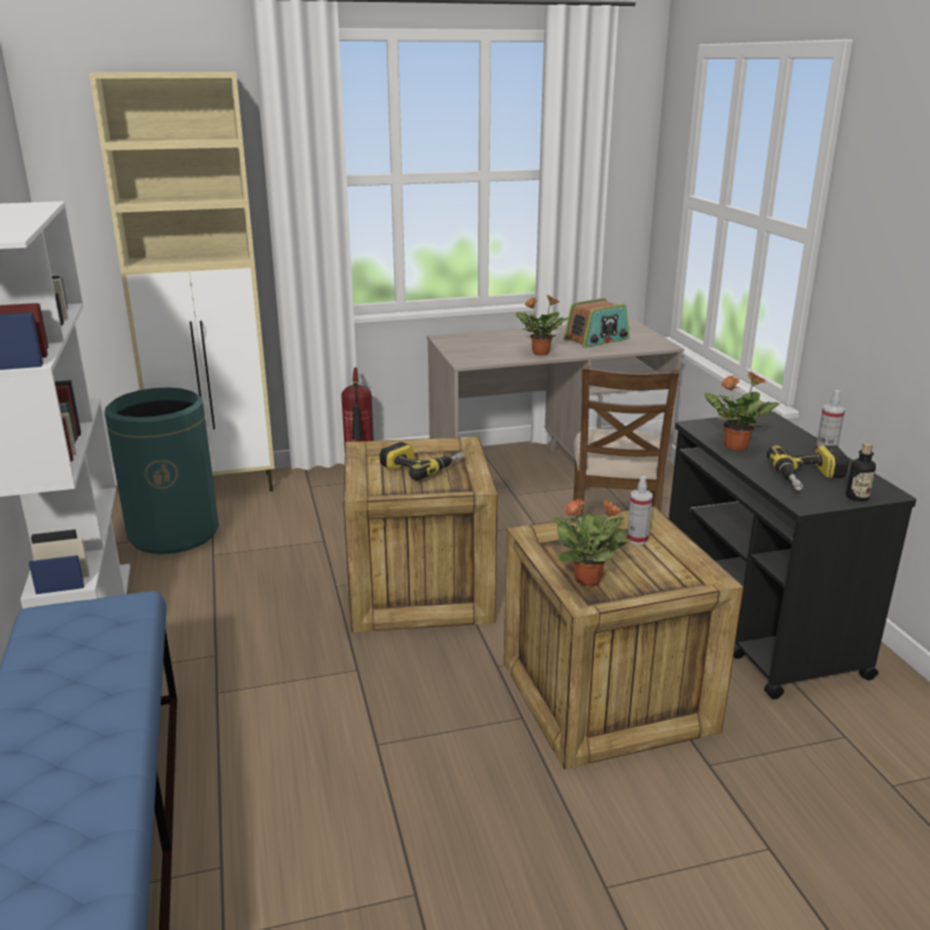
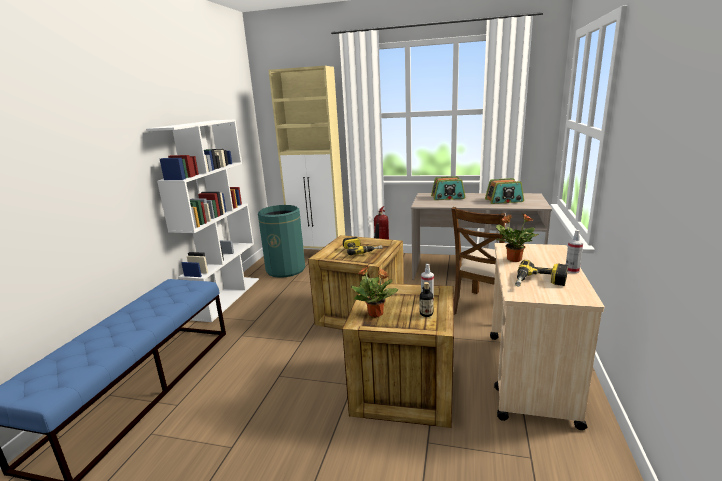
camera: 30 degrees right, 5 degrees down
(496, 341) = (448, 197): none -> radio
(540, 353) = (463, 204): potted plant -> none
(759, 626) = (529, 377): black cart -> beige cart
(857, 497) = (559, 298): bottle -> bottle (426, 314)

